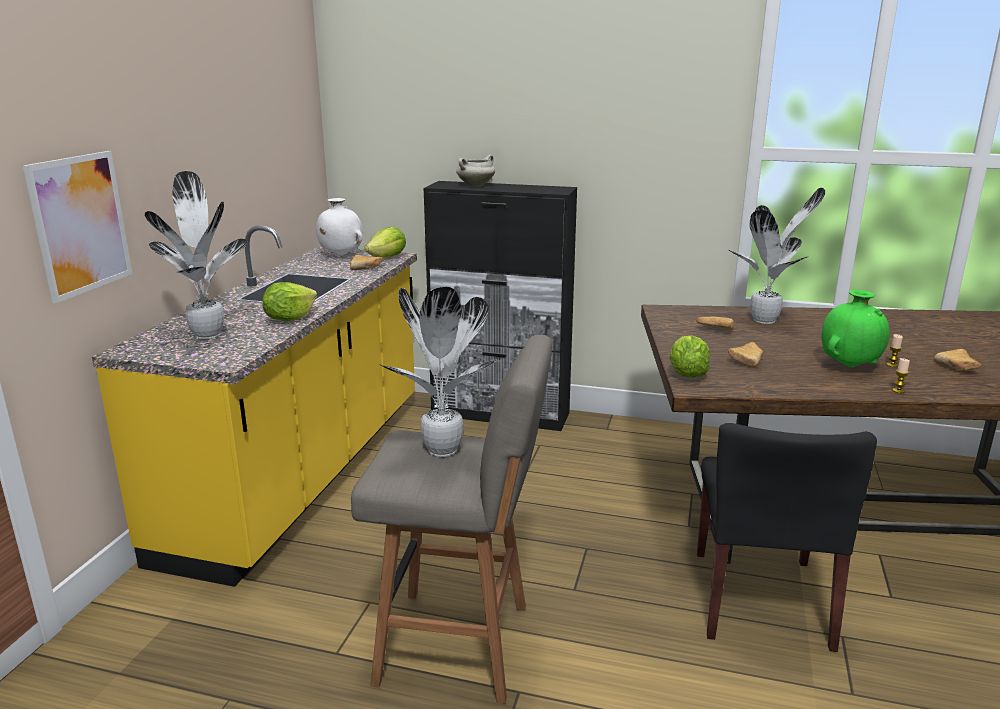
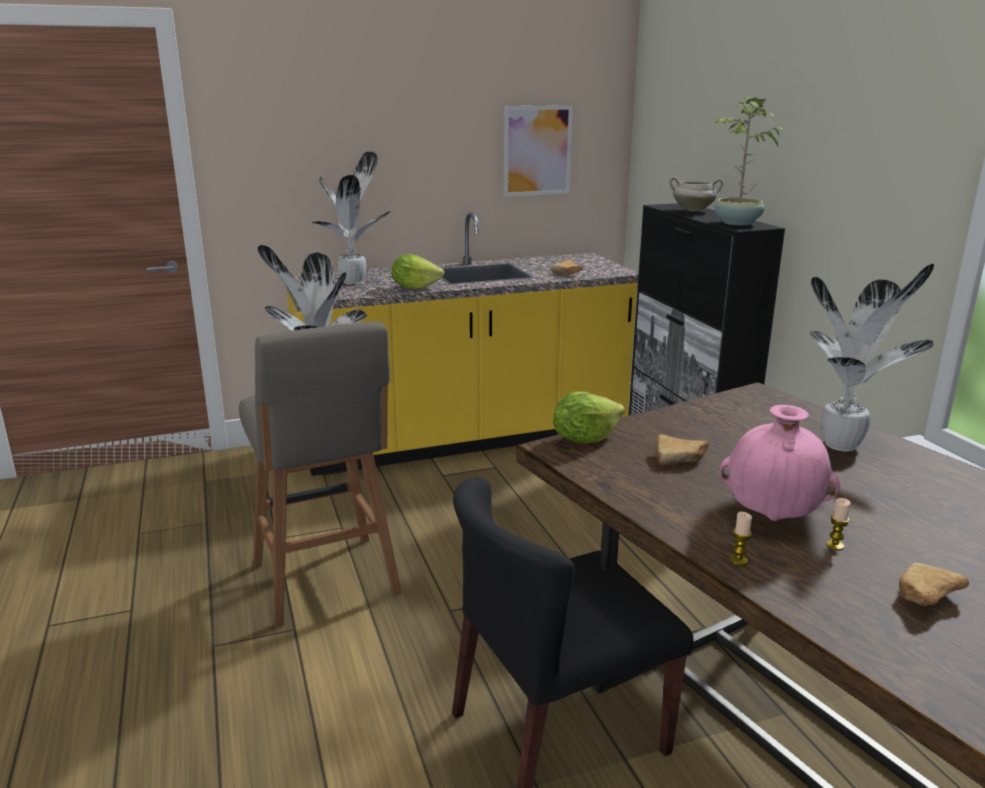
camera: 55 degrees right, 0 degrees up
(81, 224) = (292, 180): picture -> picture (537, 151)
(340, 255) = (583, 261): white vase -> none
(388, 257) = (609, 271): lettuce -> none
(543, 189) = (737, 223): none -> potted plant
(714, 329) = (749, 426): bread -> none
(849, 366) = (773, 517): green vase -> pink vase

